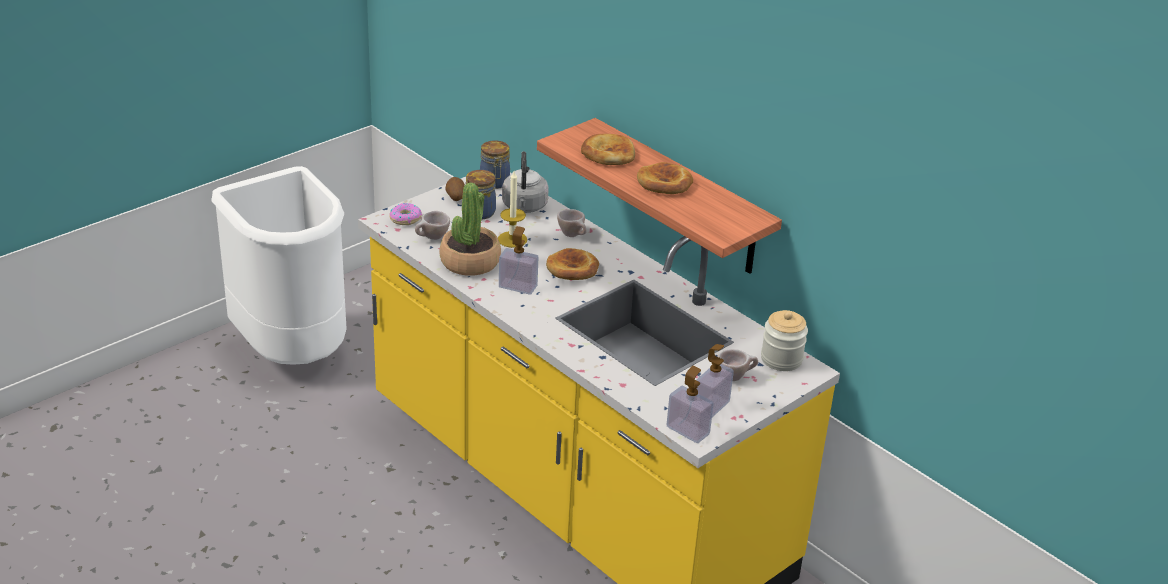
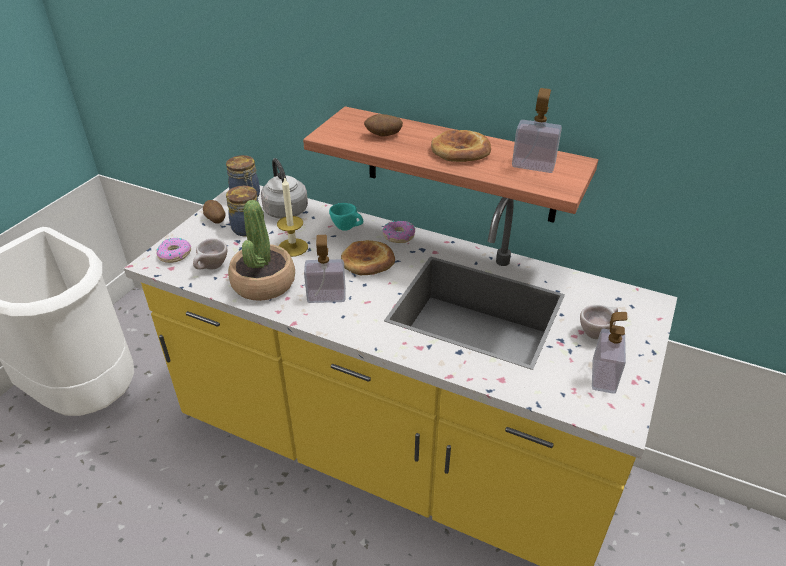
camera: 20 degrees left, 5 degrees up
(573, 235) = (348, 228): beige cup -> turquoise cup
(608, 154) = (383, 136): bread -> potato
(617, 254) = (399, 236): none -> donut
(688, 430) = (606, 416): soap dispenser -> soap dispenser (533, 165)
(781, 359) = (619, 299): jar -> none

